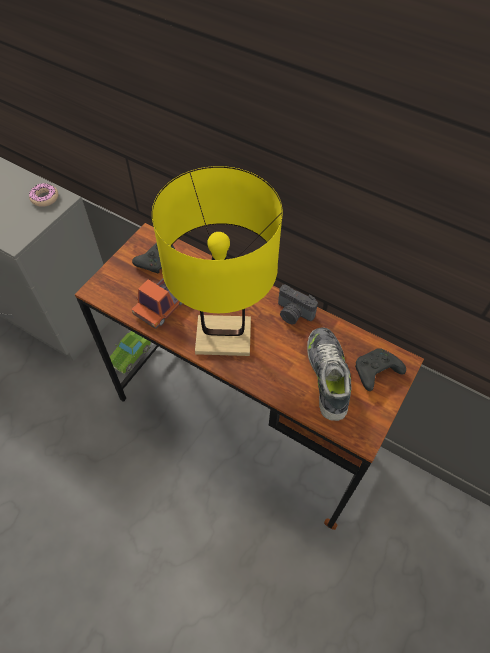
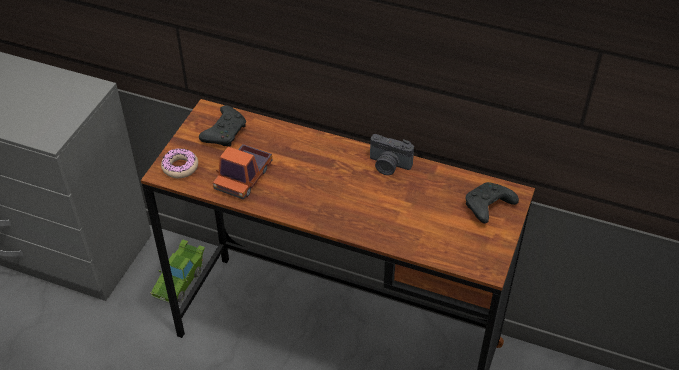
camera: 10 degrees left, 10 degrees down
(45, 198) = (73, 89): donut -> donut (180, 167)
(223, 336) = (319, 197): yellow table lamp -> none
(328, 375) = (439, 217): shoe -> none

